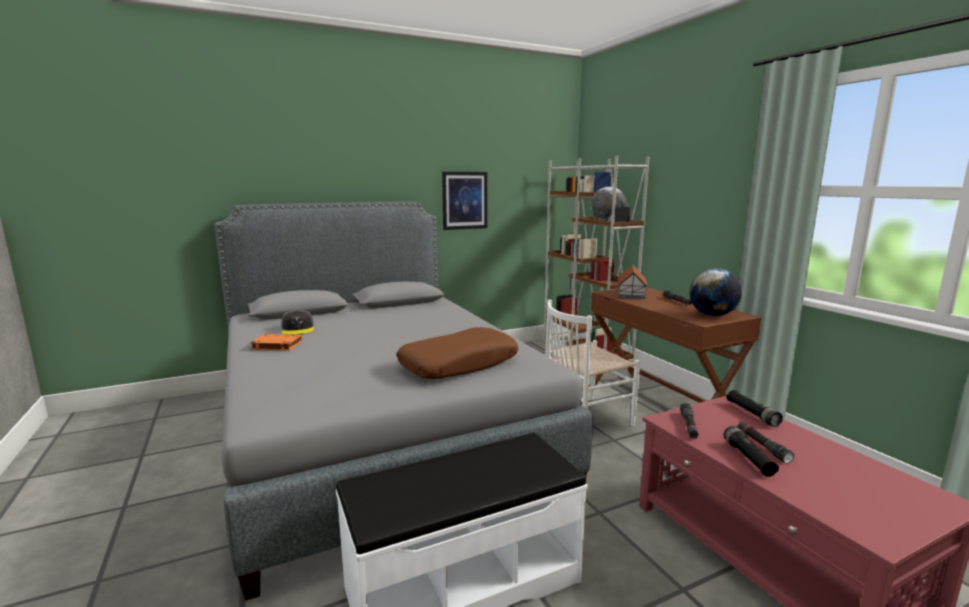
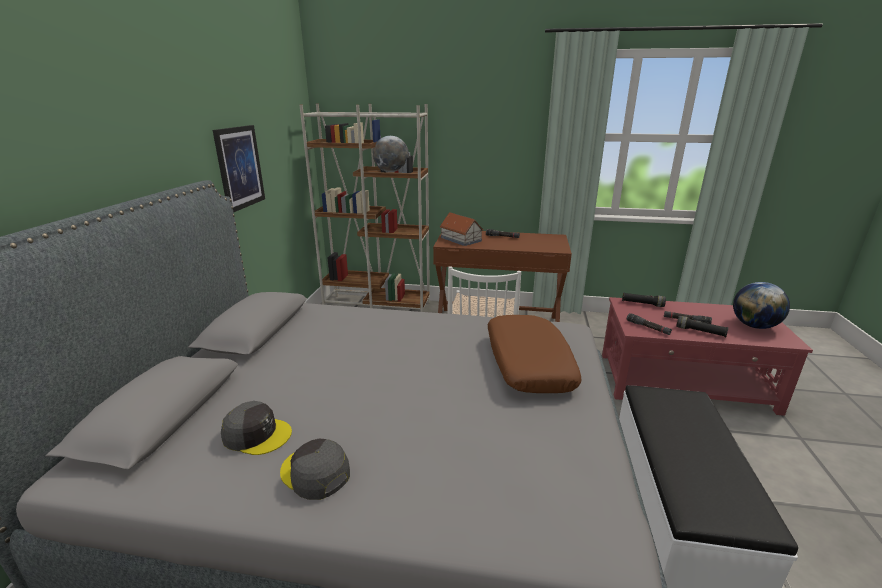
camera: 55 degrees left, 10 degrees up
(276, 345) = (315, 473): orange book -> grey cap
(712, 315) = (548, 242): globe -> globe (754, 326)

